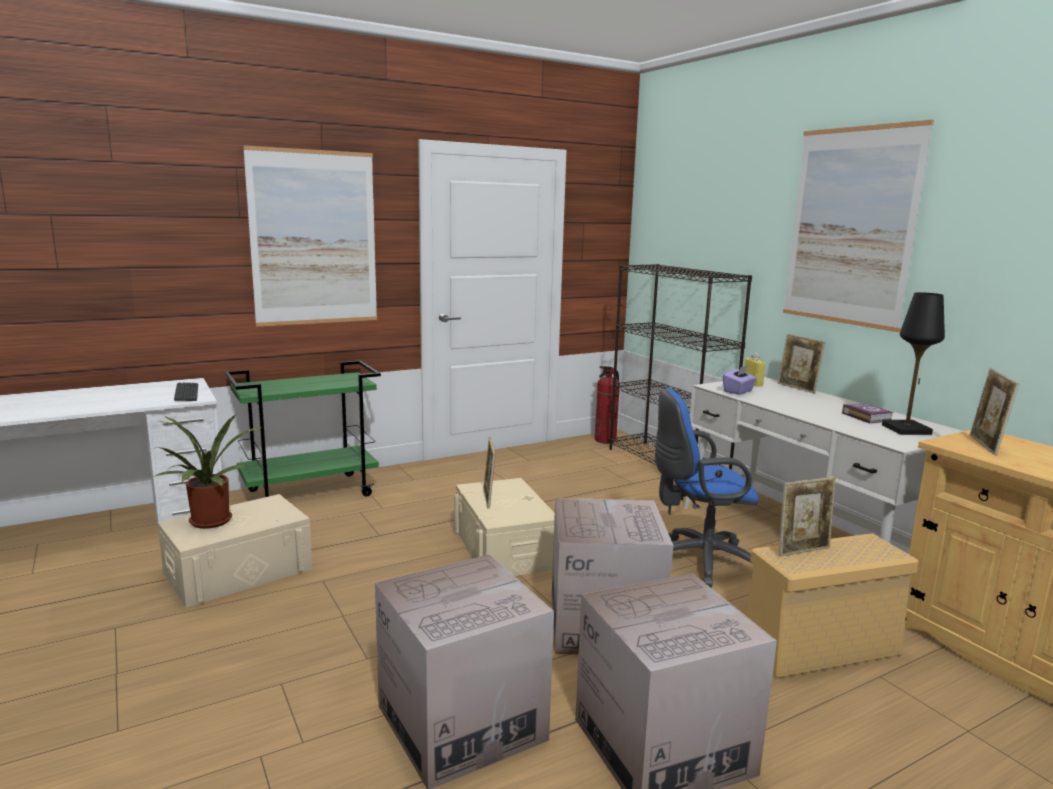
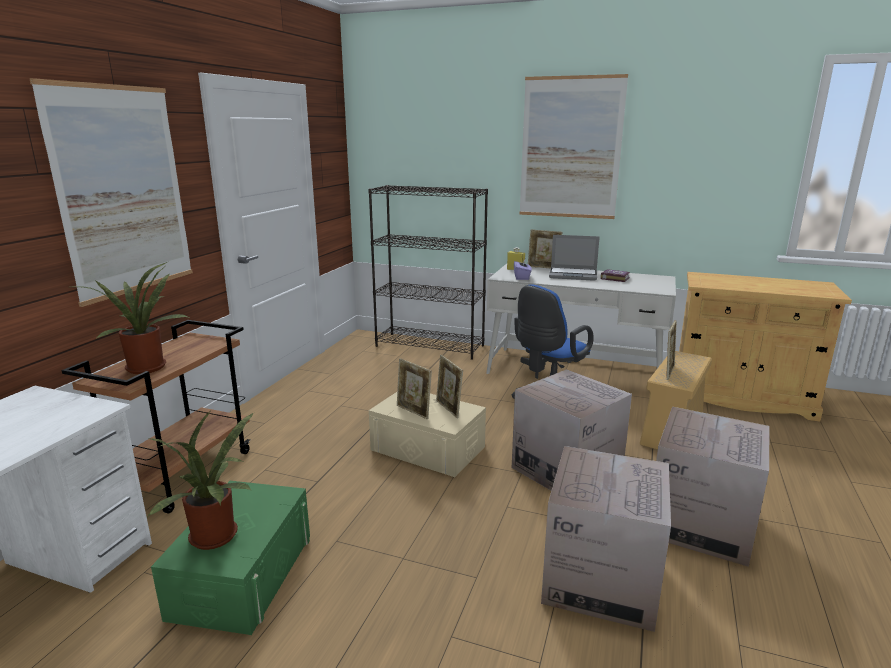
camera: 40 degrees left, 5 degrees up
(186, 393) = (68, 408): keyboard -> none
(238, 571) = (243, 574): beige storage box -> green storage box
(284, 385) = (146, 366): none -> potted plant
(311, 493) = (183, 472): green cart -> brown cart
(605, 440) = (361, 340): fire extinguisher -> none
(815, 402) = (573, 275): none -> laptop
(906, 429) = (646, 281): black table lamp -> none
(986, 446) = (714, 281): picture frame -> picture frame (448, 409)

